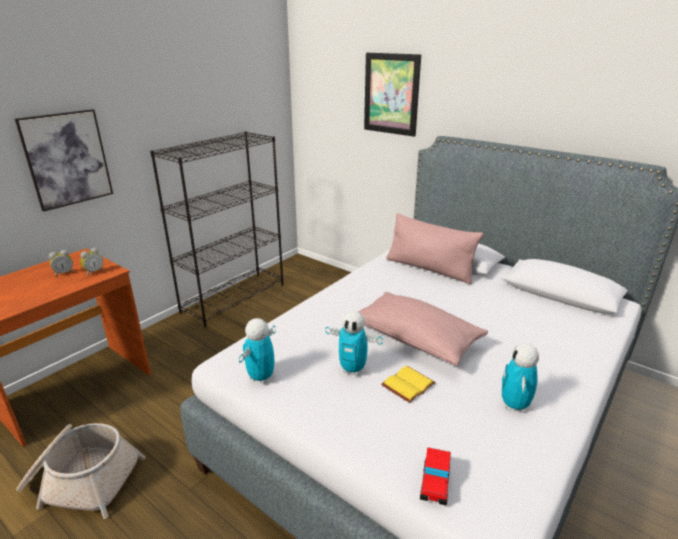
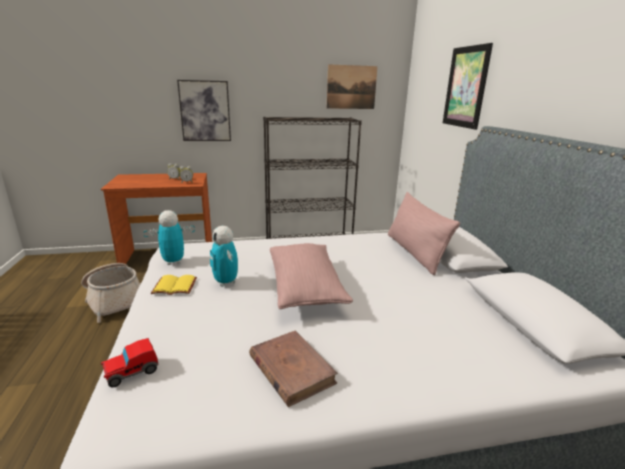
camera: 40 degrees right, 5 degrees down
(240, 95) = (351, 87): none -> picture
(407, 384) = (243, 309): yellow book -> yellow book (175, 286)
(514, 405) = (291, 369): toy robot -> brown book

